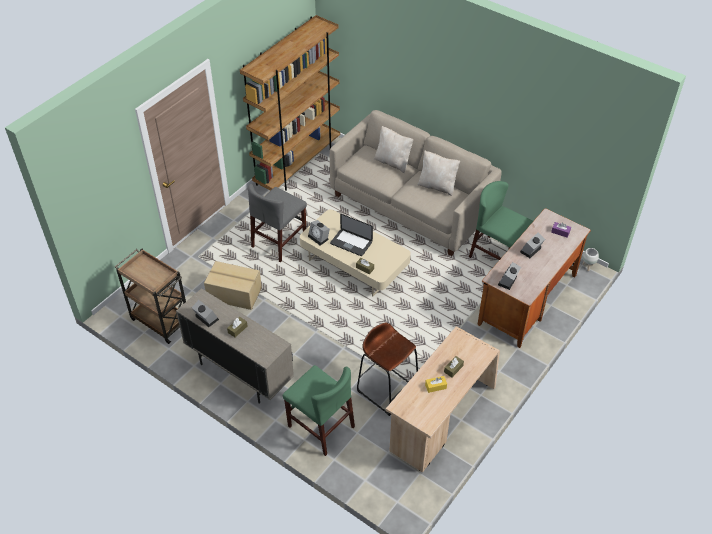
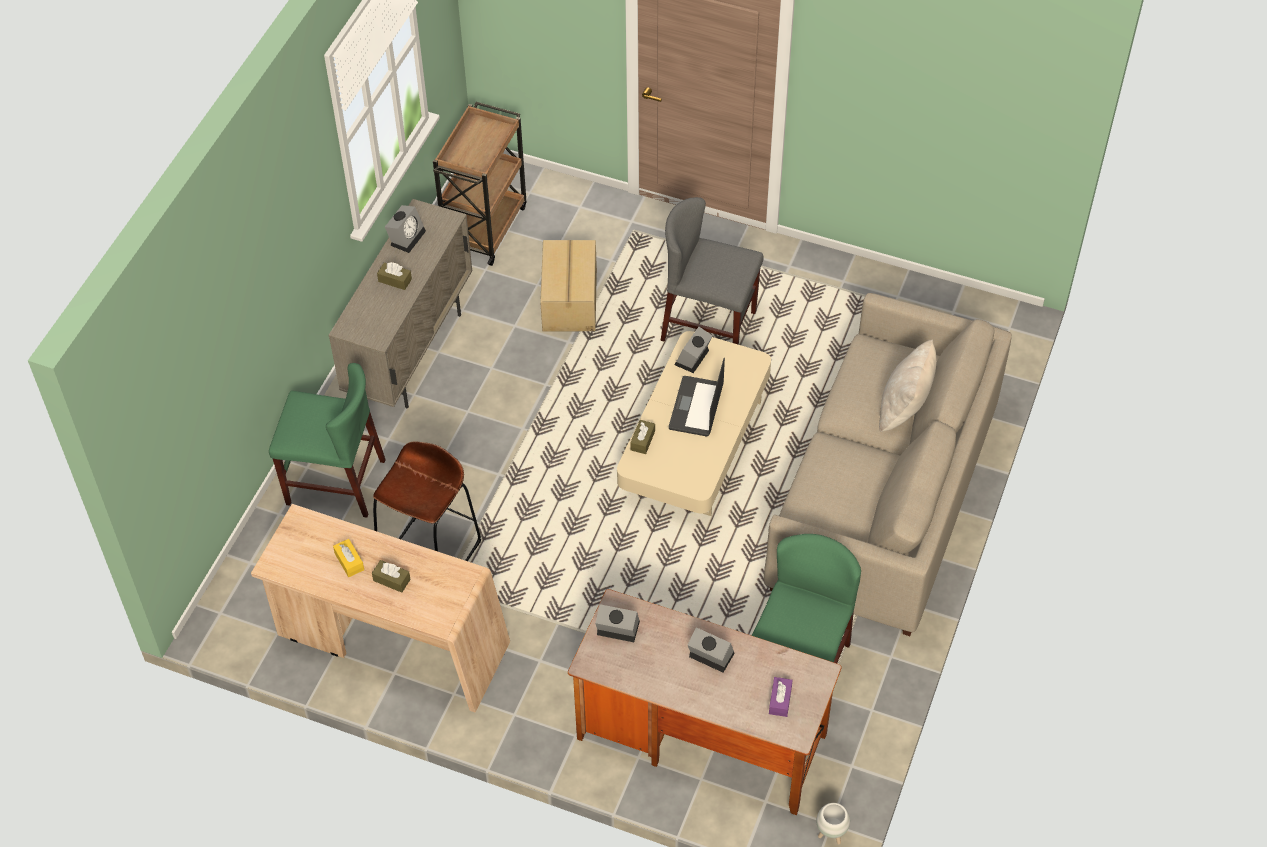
camera: 75 degrees right, 5 degrees up
(297, 165) = (916, 300): brown bookcase -> none
(321, 426) = (335, 482): green chair -> green chair turned 105 degrees counterclockwise
(437, 186) = (866, 491): beige pillow -> none

